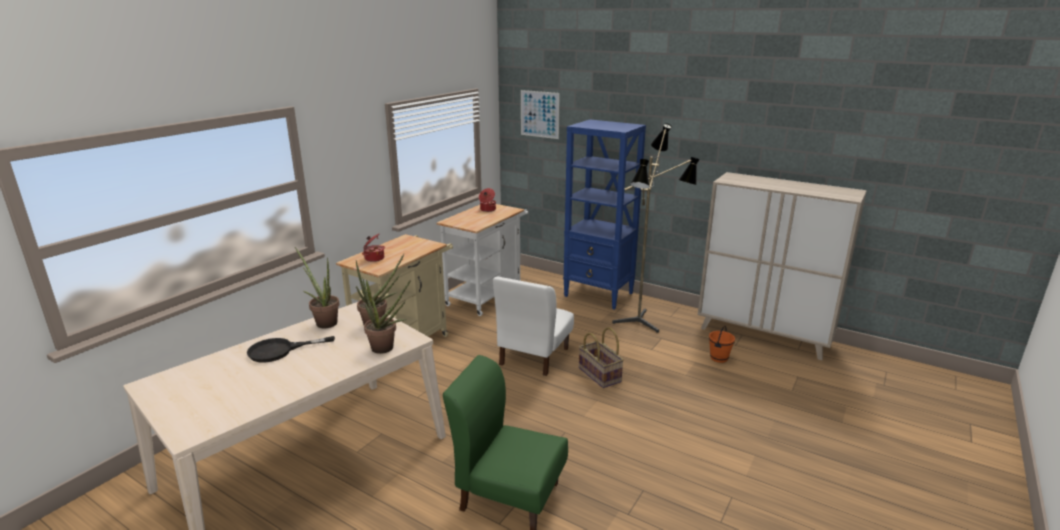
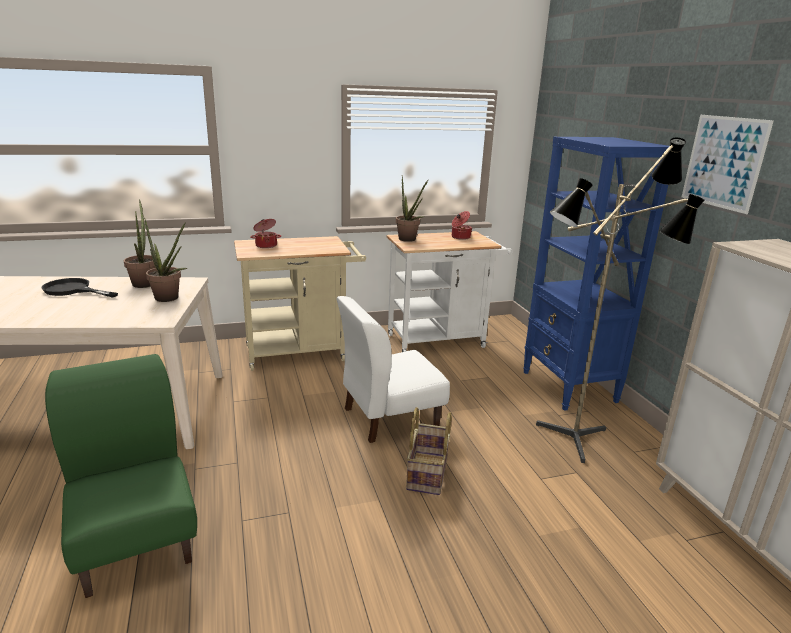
camera: 40 degrees right, 0 degrees up
(387, 349) = (127, 319): potted plant -> potted plant (409, 240)
(539, 114) = (567, 130): picture -> picture (723, 162)
(719, 358) = (628, 543): orange bucket -> none

